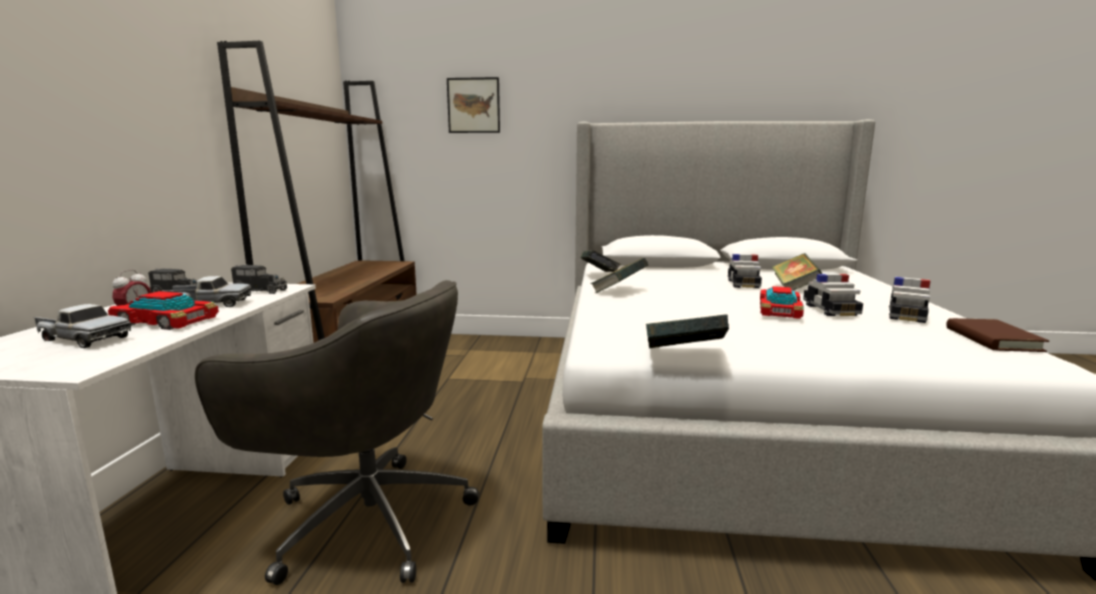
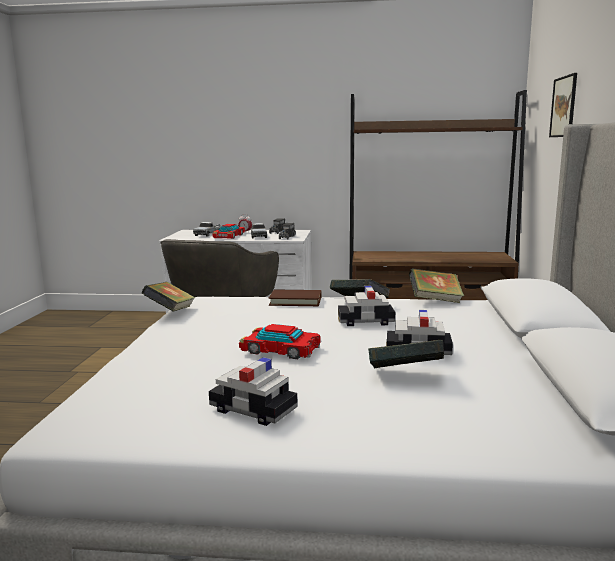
camera: 90 degrees right, 0 degrees up
(830, 310) = (283, 374): toy car -> toy car (365, 321)
(992, 339) = (140, 429): brown book -> brown book (295, 301)

